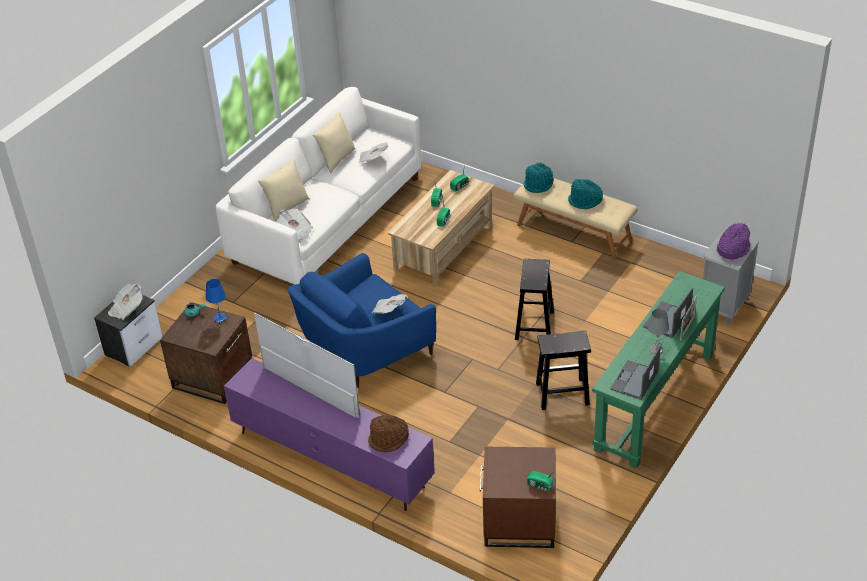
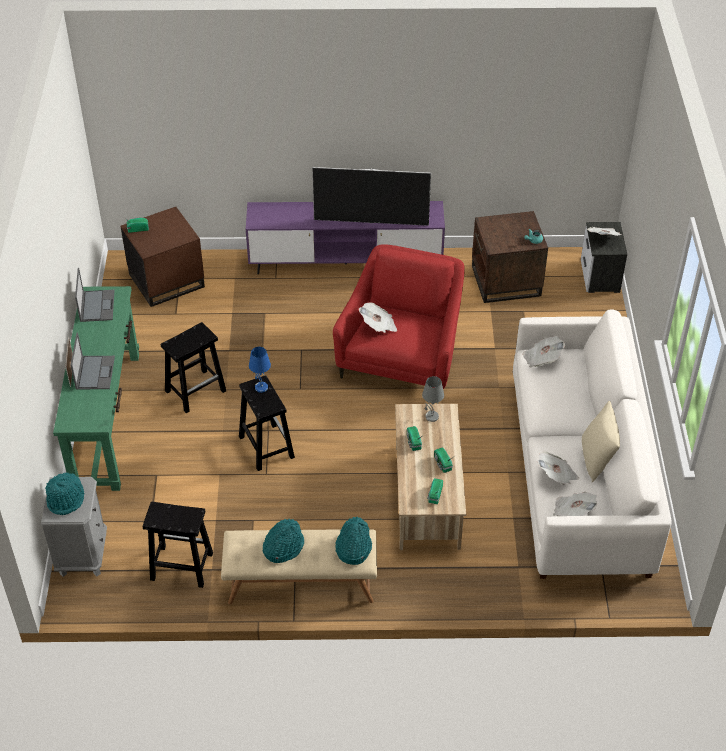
camera: 145 degrees right, 5 degrees up
(220, 318) = (506, 244): blue table lamp -> blue table lamp (261, 387)
(286, 208) = (579, 377): beige pillow -> none
(364, 351) = (403, 355): blue armchair -> red armchair
(385, 139) = (572, 512): none -> newspaper
(388, 439) = (277, 214): brown hat -> none
(652, 272) = (180, 566): none -> black stool
(656, 350) = (90, 339): grey table lamp -> grey table lamp (431, 417)
(732, 249) = (66, 499): purple hat -> turquoise hat

